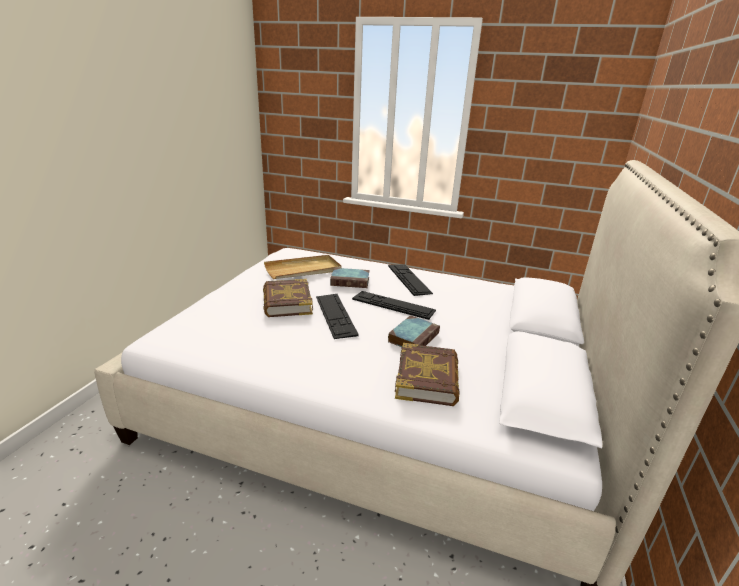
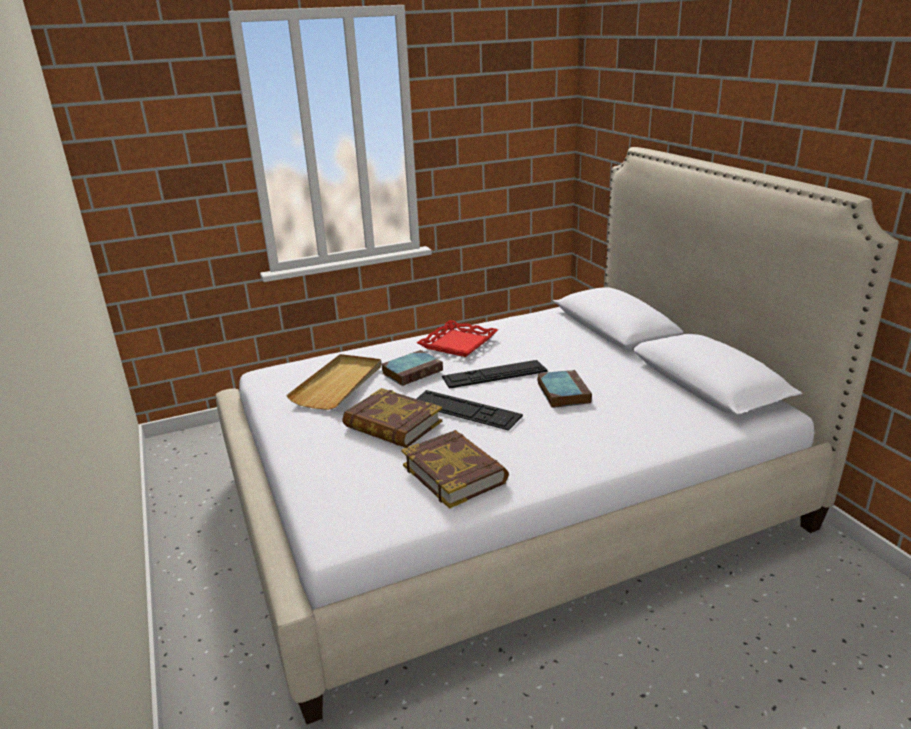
camera: 40 degrees left, 0 degrees up
(409, 279) = (458, 344): keyboard -> red tray
(427, 379) = (633, 417): book -> book (455, 473)

